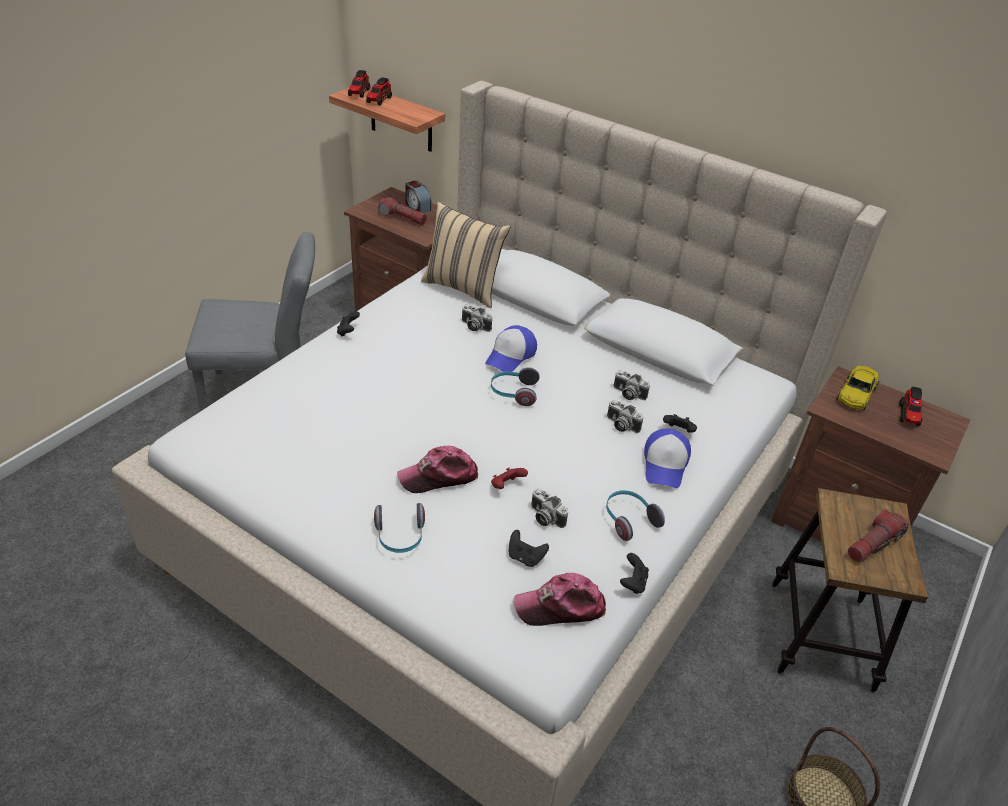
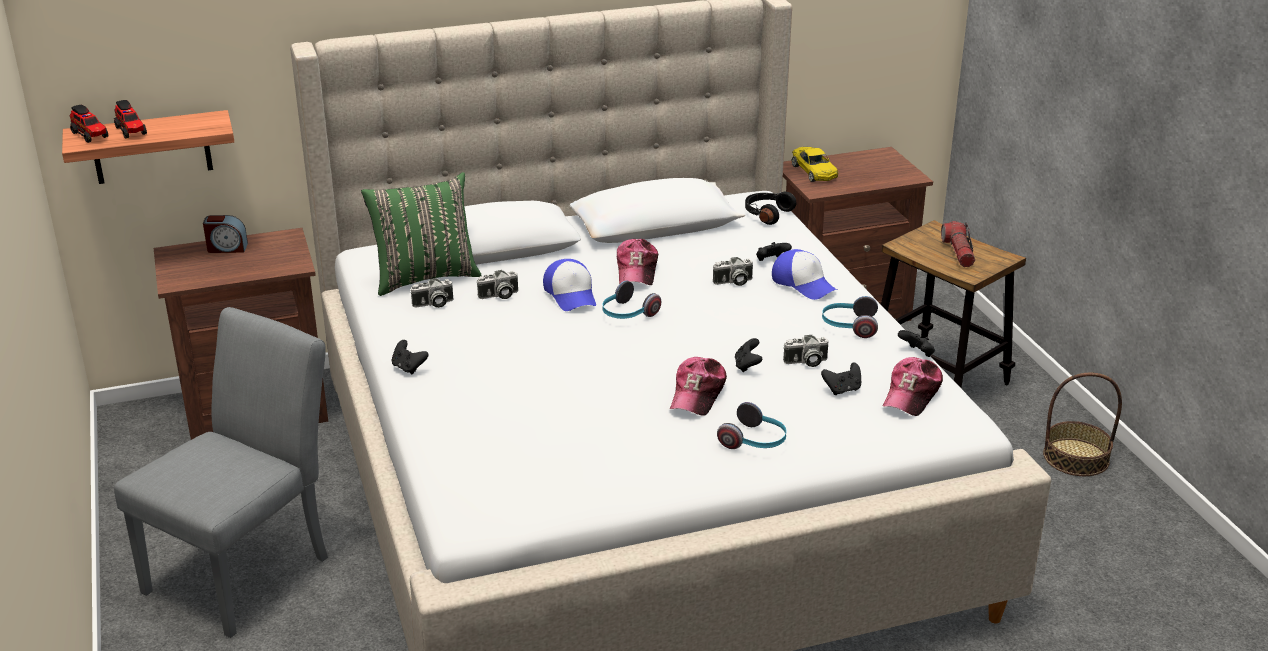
camera: 50 degrees left, 10 degrees down
(402, 218) = (234, 264): flashlight -> none
(463, 288) = (425, 277): beige pillow -> green pillow
(506, 486) = (747, 366): red game controller -> black game controller
(580, 371) = (637, 271): none -> cap
(628, 394) = (697, 262): camera -> camera (433, 304)
(748, 397) = (766, 214): none -> black headphones
(908, 415) = (861, 165): toy truck -> none

